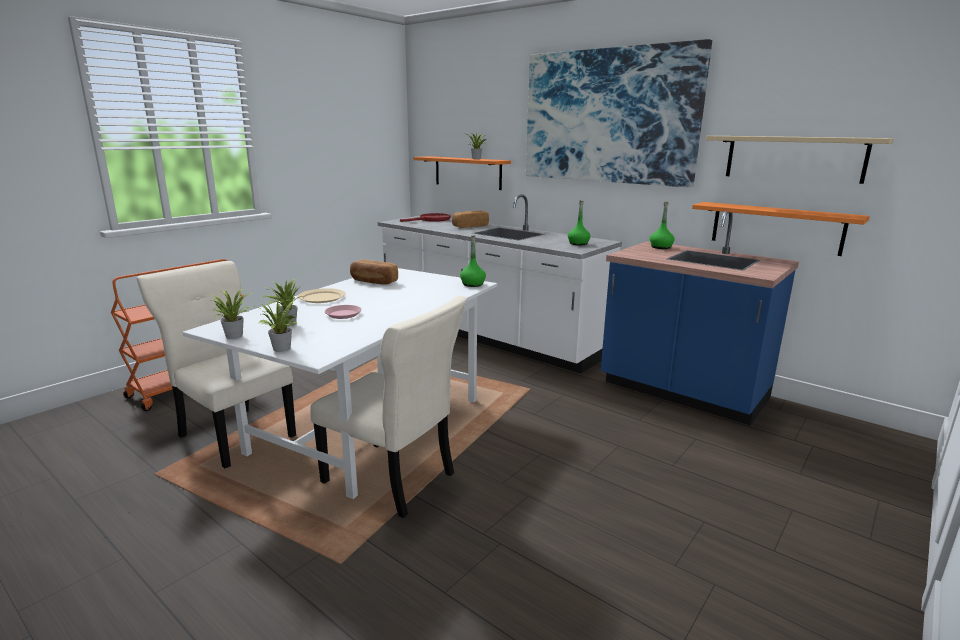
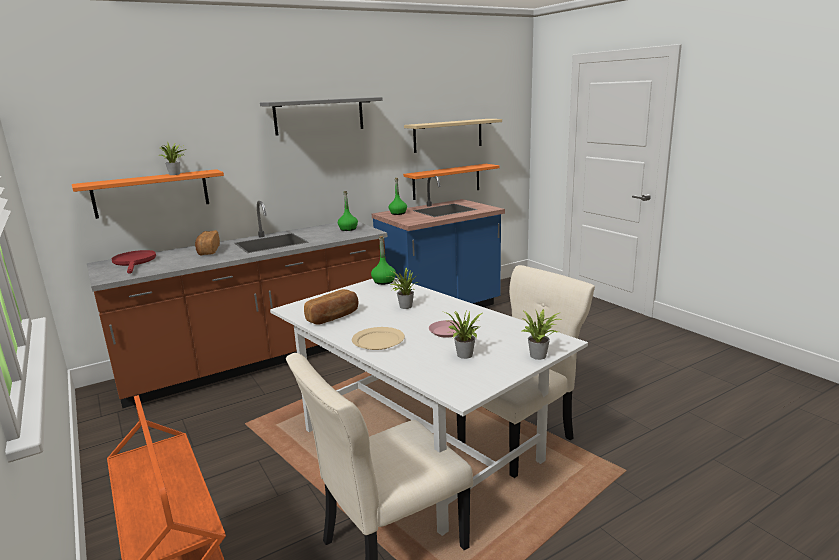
camera: 70 degrees left, 0 degrees up
(234, 335) = (490, 379): potted plant -> potted plant (404, 306)
(487, 336) = (262, 359): white counter -> brown counter
(608, 116) = (319, 116): picture -> grey shelf

